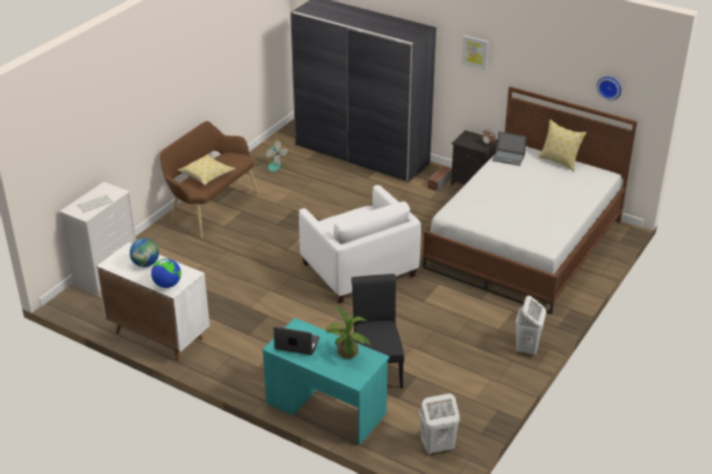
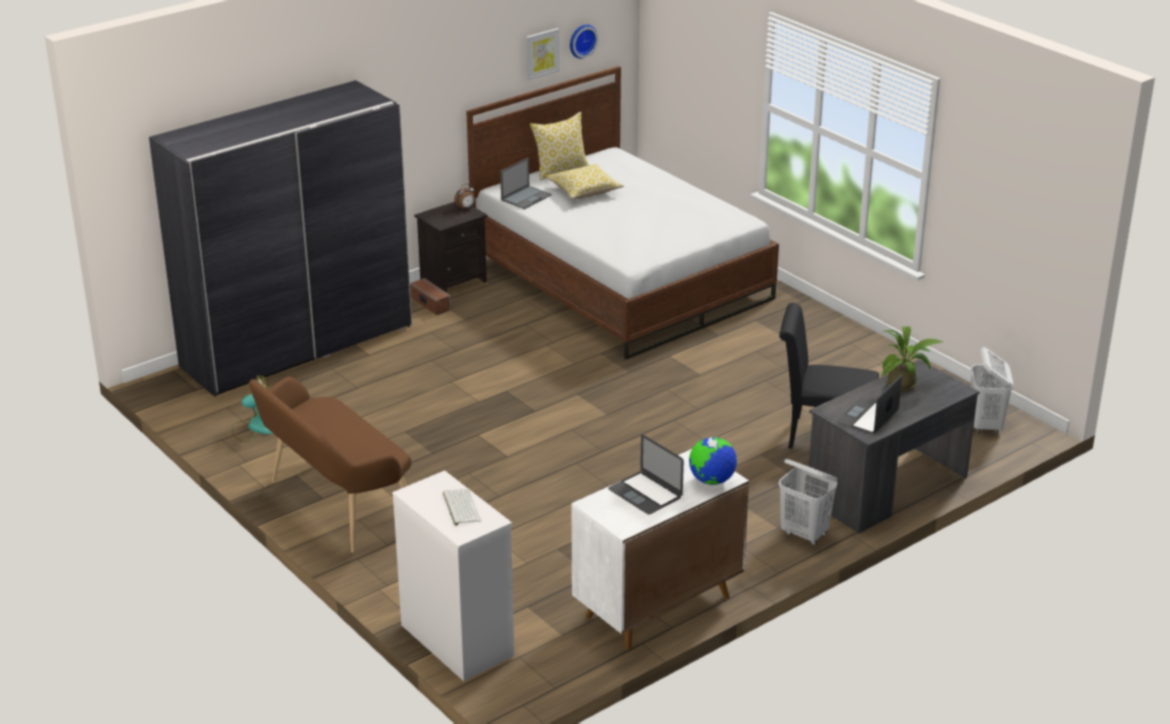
camera: 70 degrees left, 5 degrees down
(146, 264) = (645, 493): globe -> laptop
(207, 176) = (347, 442): pillow -> pillow (584, 191)
(326, 408) = (886, 489): turquoise desk -> grey desk
(358, 269) = (598, 407): white armchair -> none
(475, 52) = (412, 88): picture -> picture (541, 53)
(527, 348) = (832, 328): white laundry basket -> white laundry basket (804, 534)

